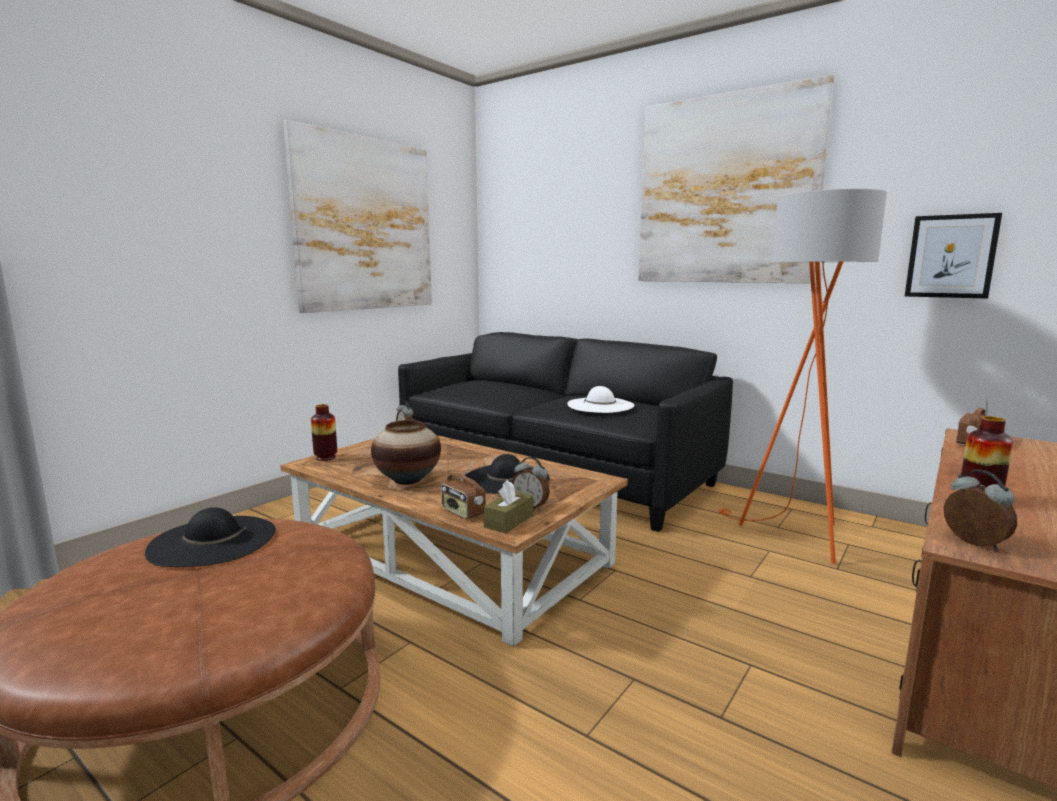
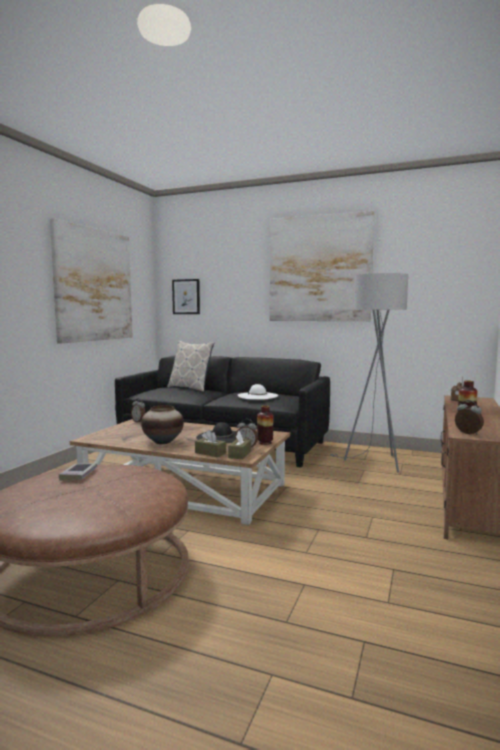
camera: 15 degrees left, 5 degrees down
(213, 541) = (78, 474): black hat -> book
(326, 457) = (97, 435): vase -> vase (265, 442)
(462, 512) = (210, 453): radio -> brown tissue box
(510, 384) = (190, 388): none -> pillow
(791, 535) = (372, 462): orange floor lamp -> grey floor lamp
(951, 256) = (437, 306): picture -> picture (186, 296)

